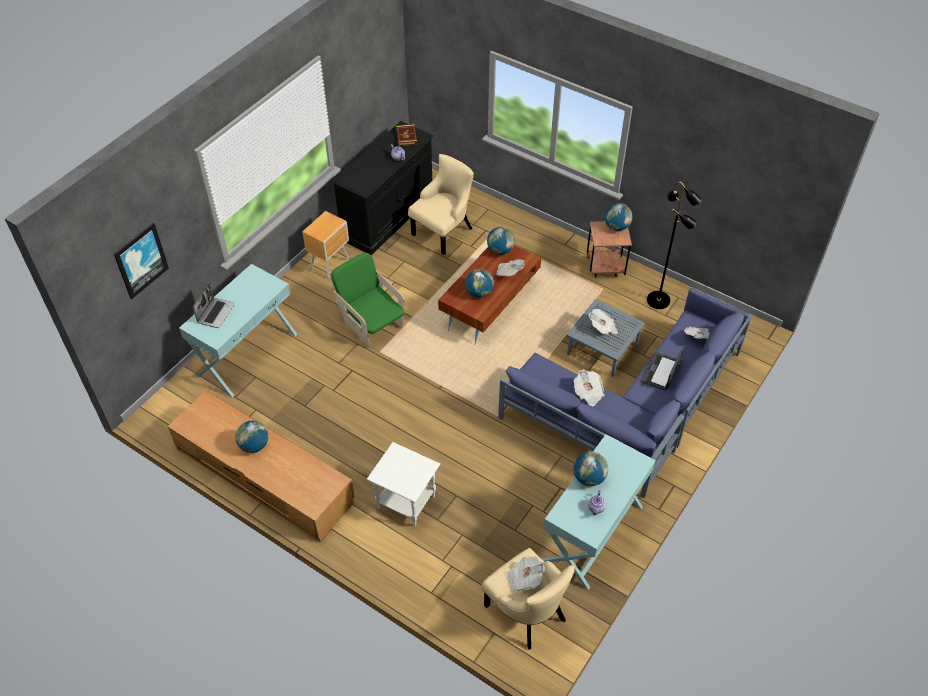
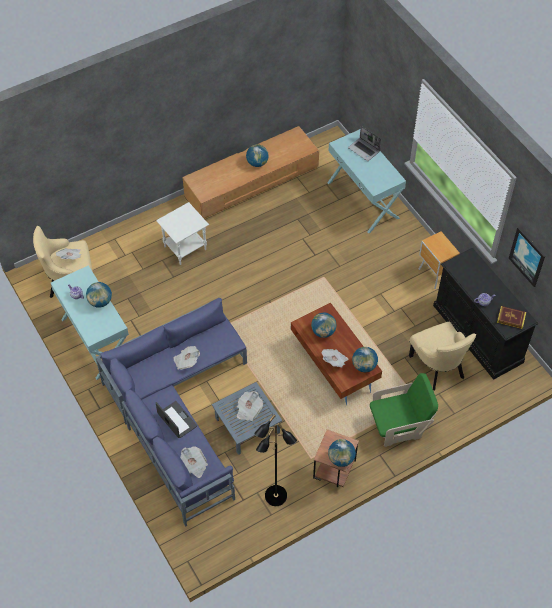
camera: 115 degrees right, 5 degrees up
(140, 260) = (375, 73): picture -> picture (527, 256)
(371, 324) = (355, 281): green armchair -> green armchair (399, 425)

